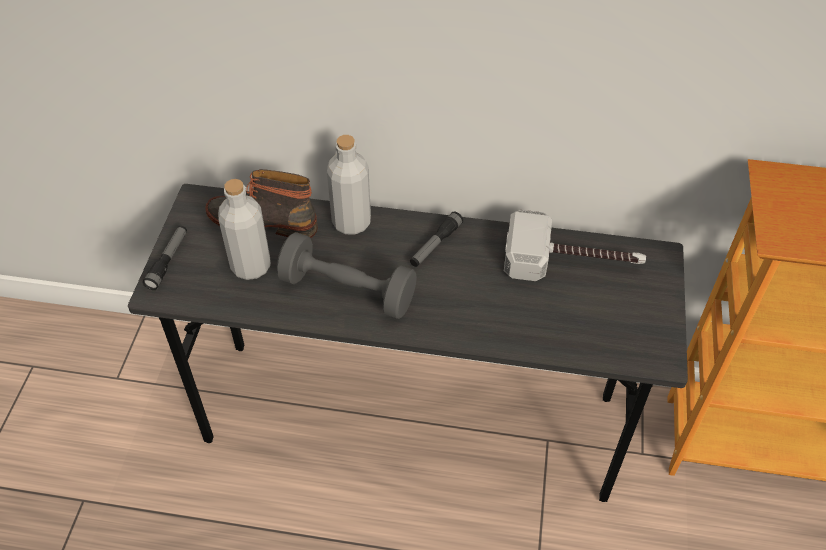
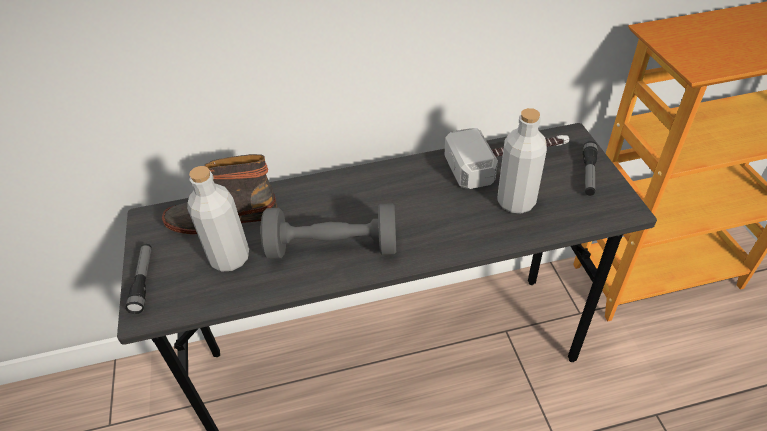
camera: 20 degrees left, 5 degrees down
(351, 222) = (305, 191): grey bottle -> grey bottle (516, 202)
(435, 244) = (389, 185): flashlight -> flashlight (588, 173)

